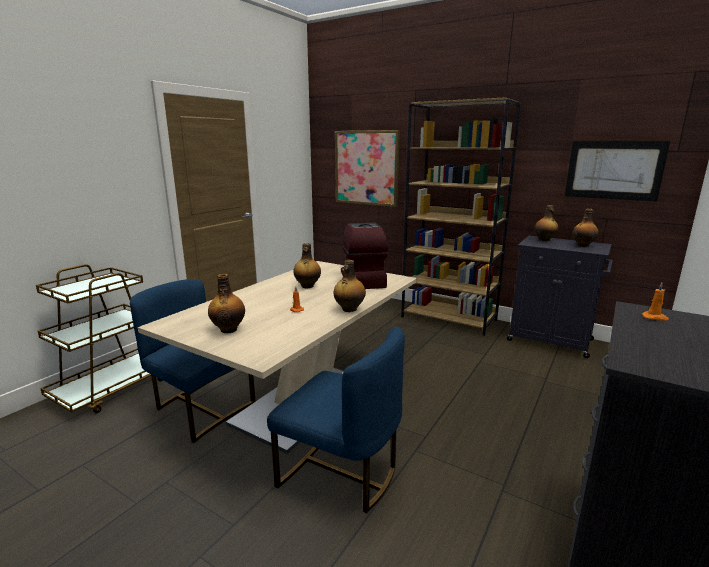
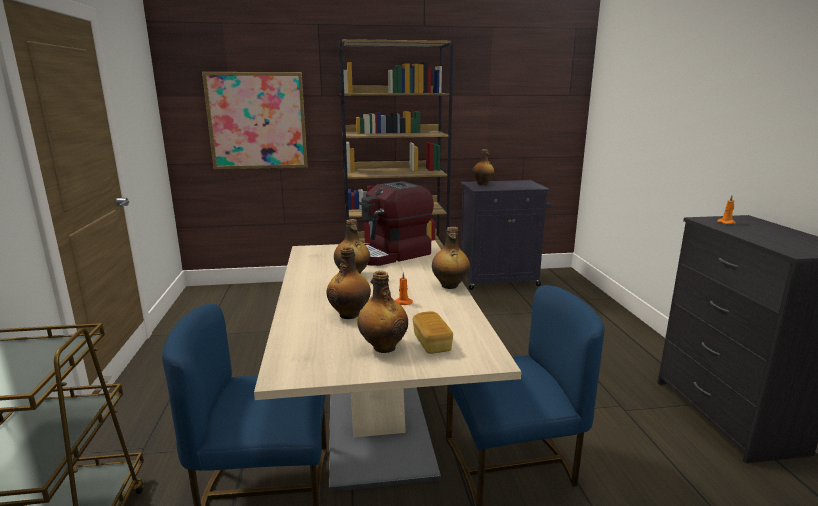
camera: 40 degrees left, 0 degrees up
(255, 337) = (432, 343): none -> bread
(361, 280) = (391, 255): coffee machine -> coffee machine turned 75 degrees counterclockwise
(583, 245) = (518, 184): bottle -> bottle (350, 314)
(613, 170) = (526, 113): picture -> none

